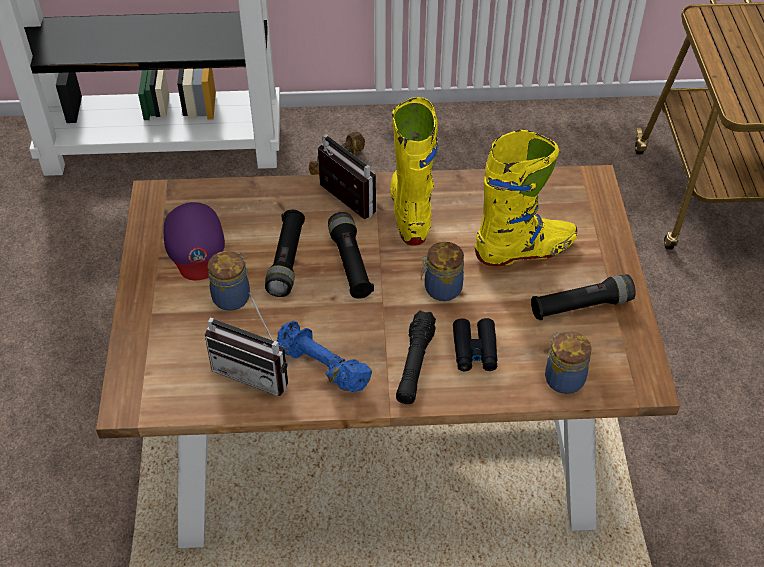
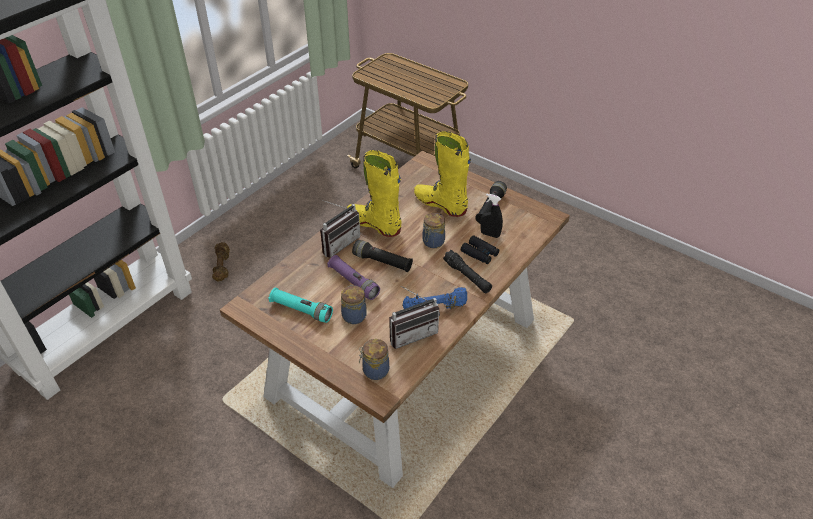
camera: 50 degrees left, 5 degrees down
(195, 246) = (301, 310): purple cap -> turquoise flashlight
(287, 261) = (353, 282): black flashlight -> purple flashlight
(340, 203) = (338, 243): radio -> radio turned 135 degrees clockwise
(525, 250) = (440, 204): yellow boot -> yellow boot turned 75 degrees counterclockwise
(525, 338) = (490, 234): none -> black spray bottle
(563, 378) = (523, 237): jar -> jar (374, 370)

